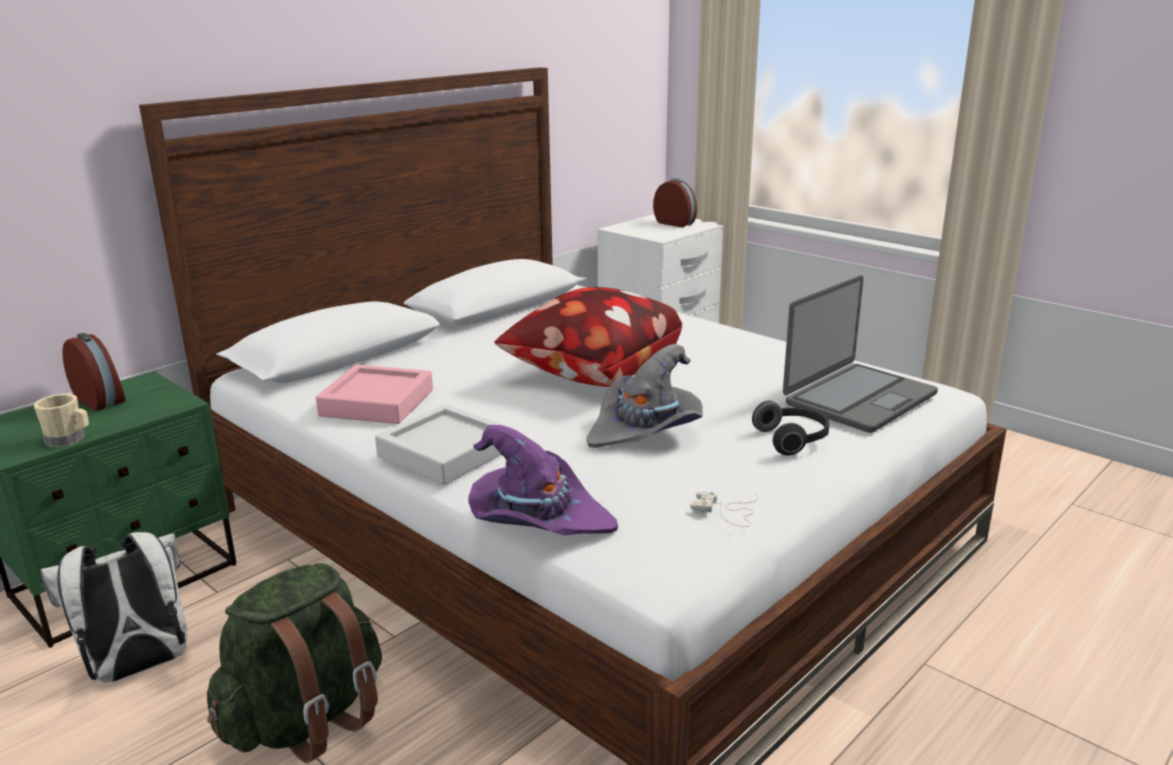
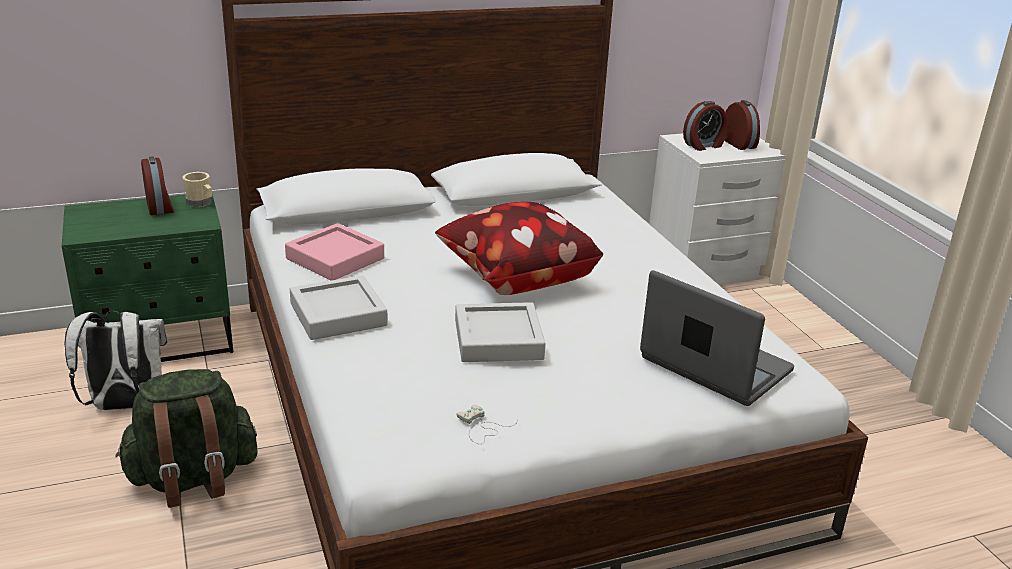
camera: 25 degrees right, 5 degrees up
(69, 439) = (117, 233): beige mug -> beige mug (201, 203)
(537, 518) = (342, 387): purple hat -> none
(646, 429) = (498, 340): grey hat -> grey tray
(647, 229) = (704, 145): none -> alarm clock
(792, 440) = (609, 386): headphones -> none
(858, 398) = (714, 366): laptop -> laptop turned 120 degrees counterclockwise

